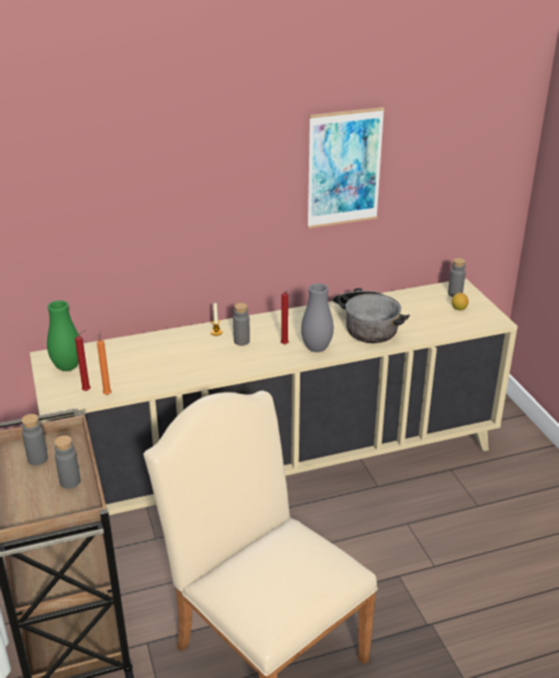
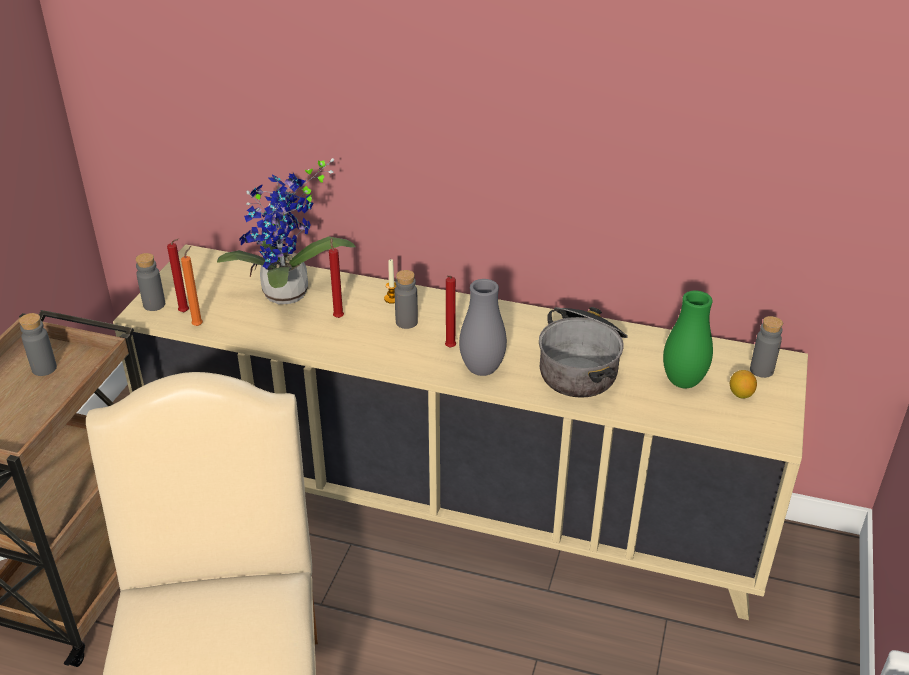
camera: 35 degrees right, 5 degrees up
(67, 367) = (198, 277): green vase -> green vase (683, 382)
(70, 481) = (41, 408): grey bottle -> grey bottle (154, 304)
(148, 355) = (288, 297): none -> potted plant
(195, 354) = (338, 316): none -> red candle
(344, 168) = (614, 127): picture -> none

